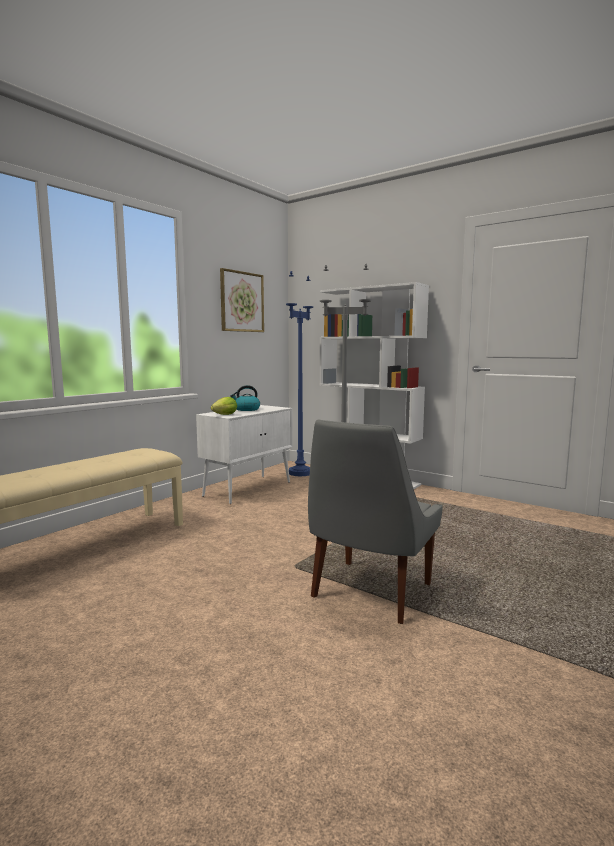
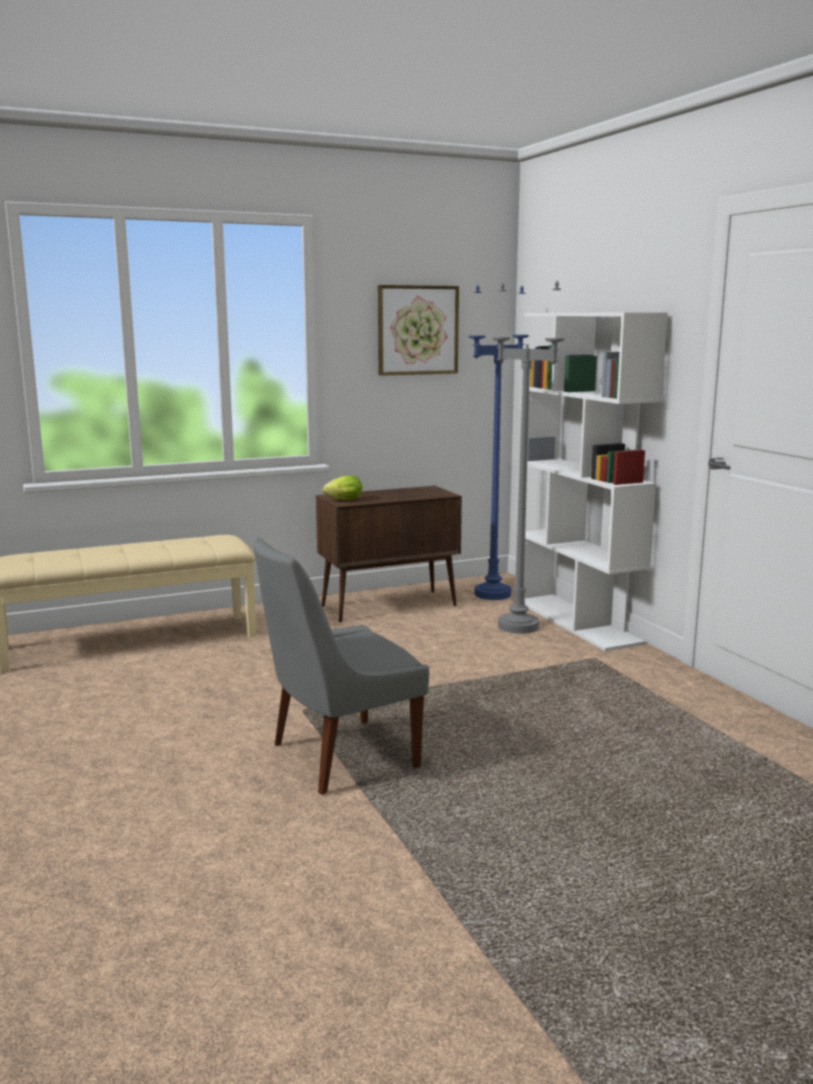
camera: 30 degrees right, 5 degrees up
(246, 409) = (393, 493): kettle -> none
(248, 489) = (390, 606): white cabinet -> brown cabinet

